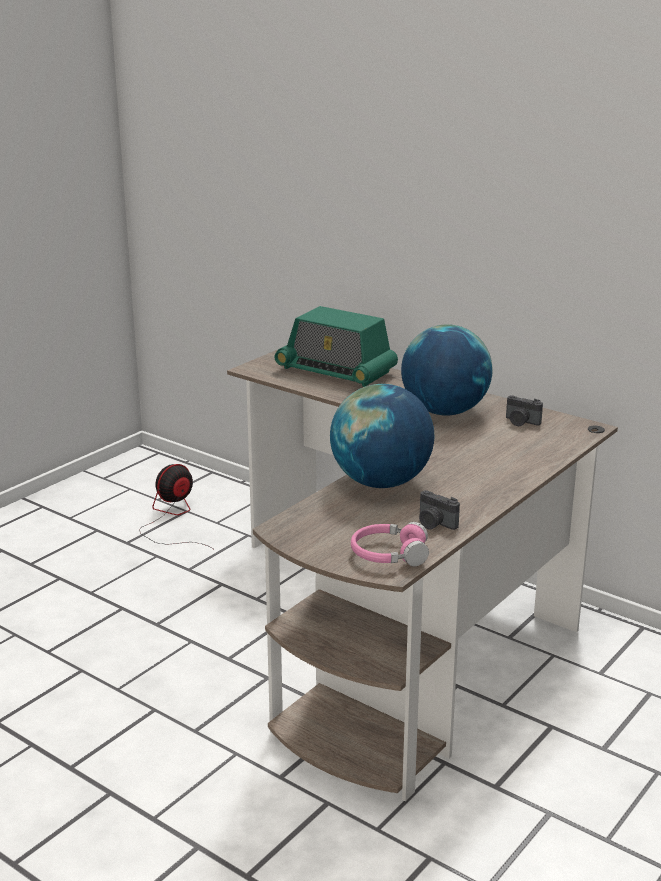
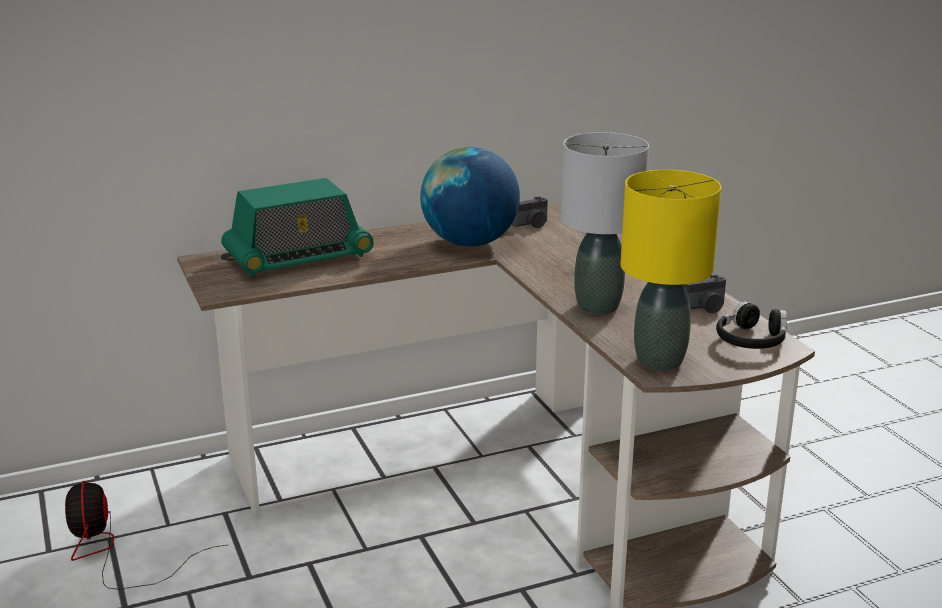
camera: 60 degrees left, 0 degrees up
(303, 525) = (659, 361): none -> yellow table lamp
(380, 482) = (598, 306): globe -> grey table lamp
(389, 554) = (751, 340): pink headphones -> black headphones

